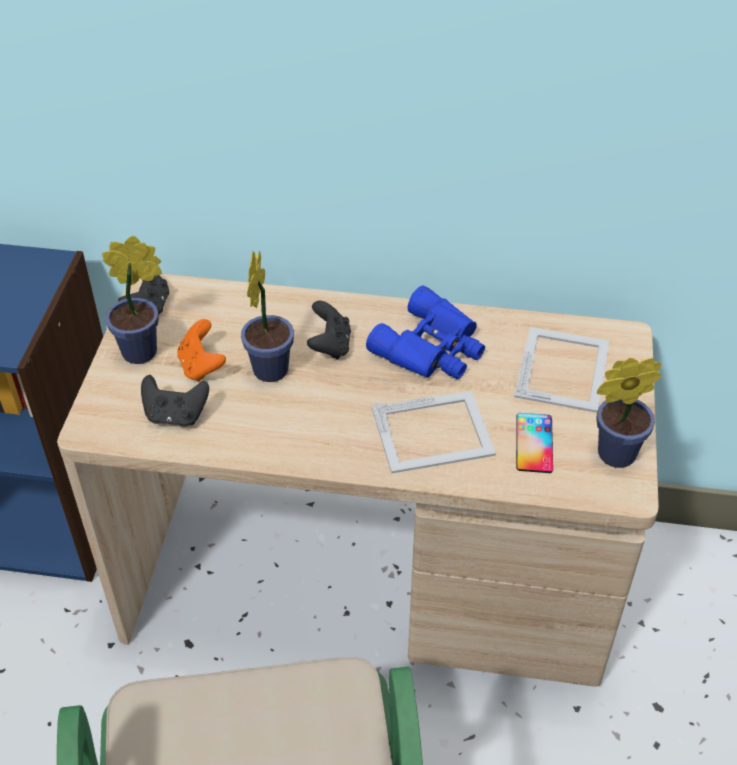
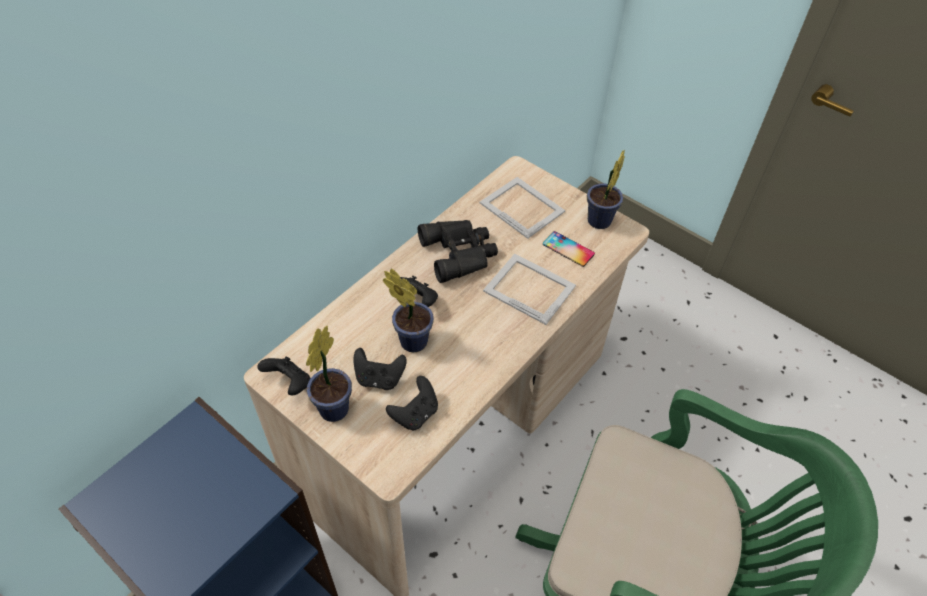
camera: 60 degrees left, 5 degrees up
(201, 366) = (379, 378): orange game controller -> black game controller
(432, 348) = (460, 253): blue binoculars -> black binoculars
(434, 432) = (529, 287): picture frame -> picture frame turned 75 degrees counterclockwise

